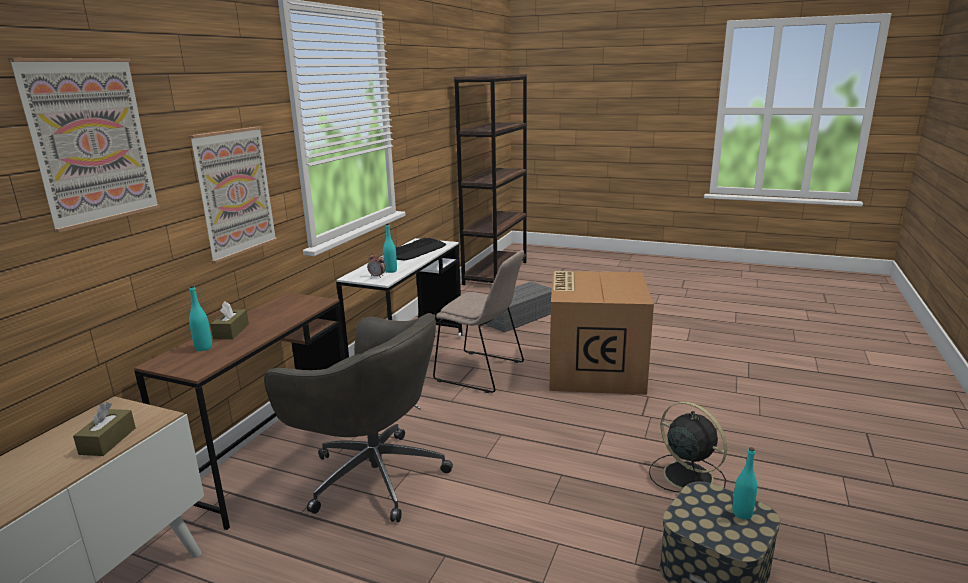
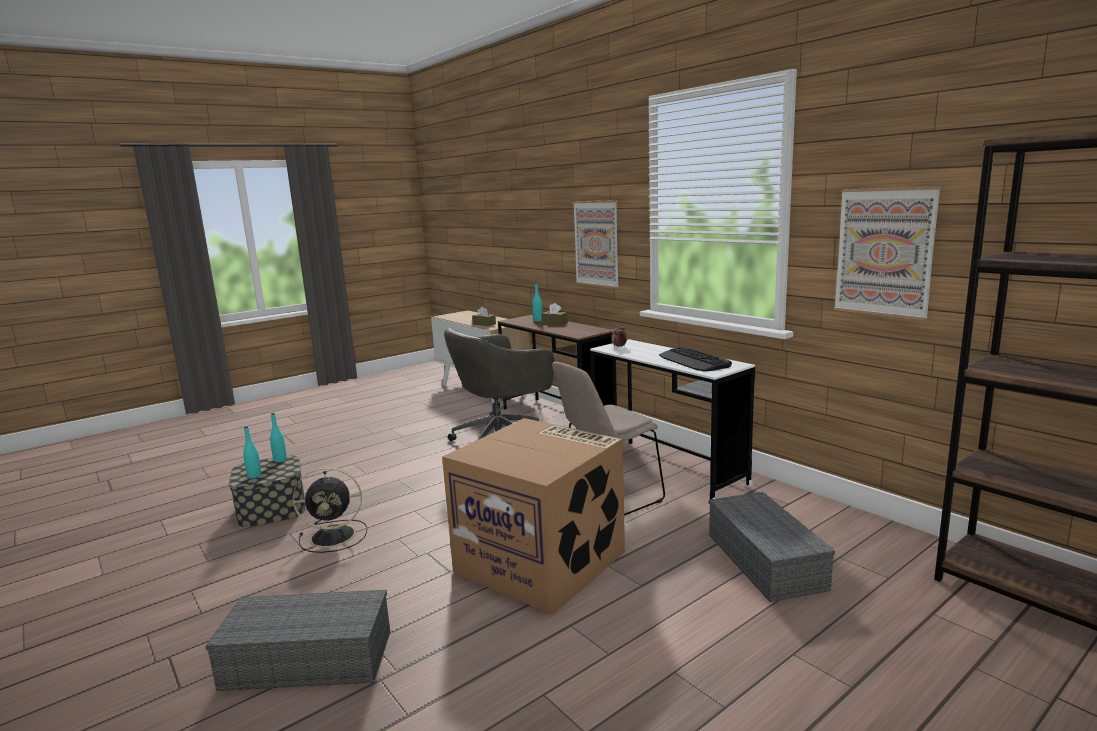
camera: 120 degrees right, 5 degrees down
(90, 141) = (536, 199): picture -> picture (884, 252)
(391, 271) = (629, 350): turquoise bottle -> turquoise bottle (280, 460)
(781, 404) = (305, 661): none -> grey storage box

